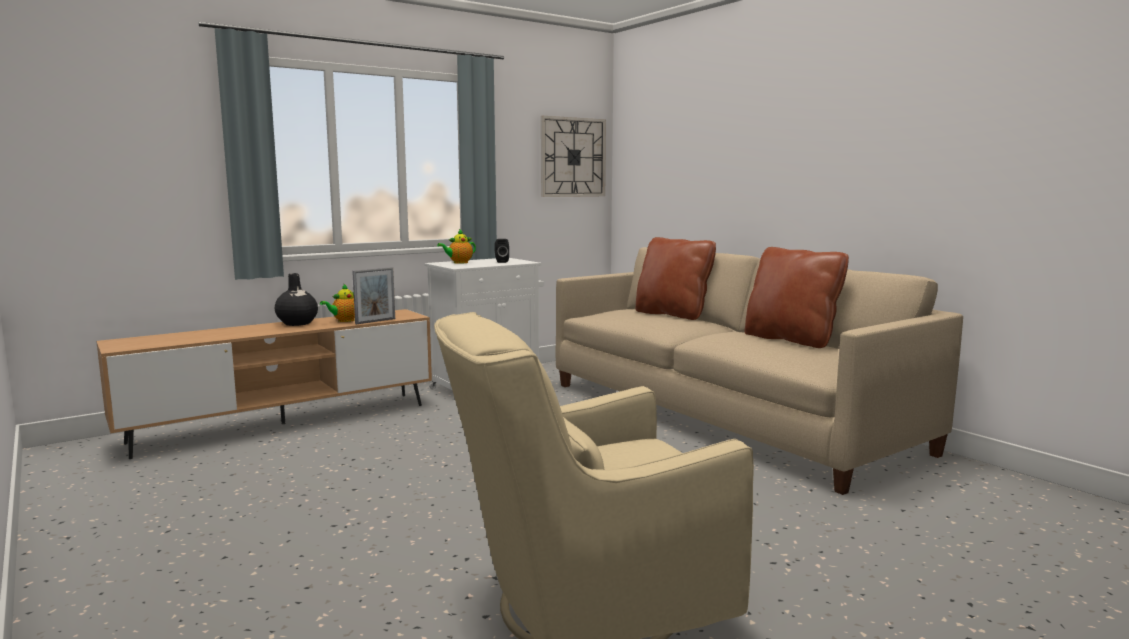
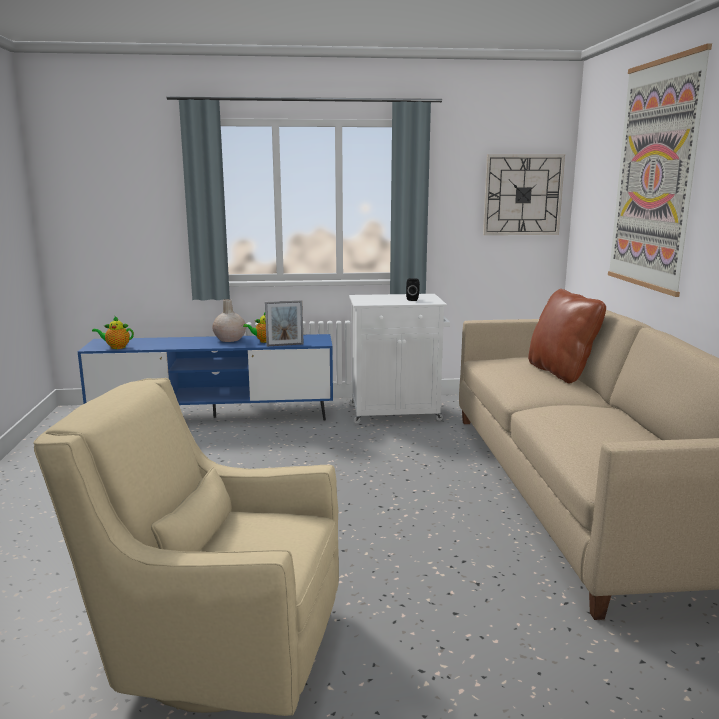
camera: 30 degrees right, 5 degrees up
(283, 423) = (214, 417): brown tv stand -> blue tv stand
(297, 323) = (229, 339): black vase -> beige vase
(459, 262) = (375, 297): teapot -> teapot (116, 347)
(725, 132) = (654, 176): none -> picture
(791, 340) = (631, 429): brown pillow -> none

